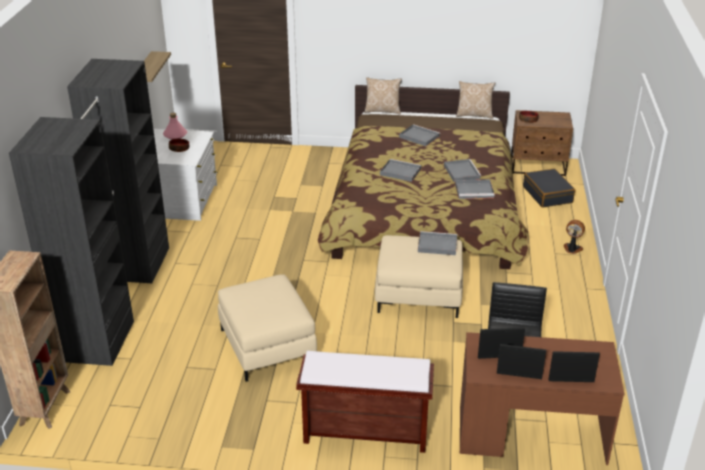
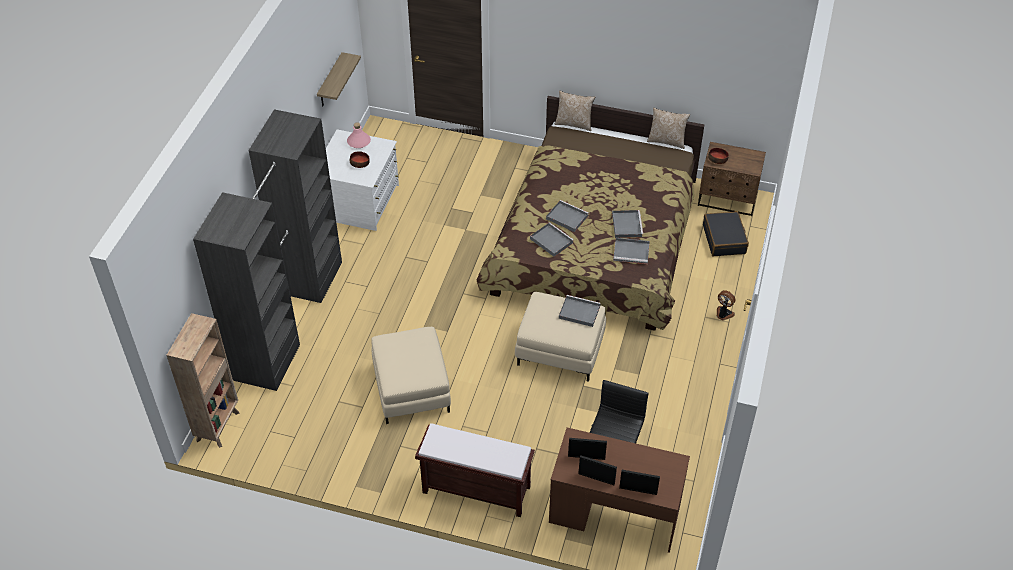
camera: 10 degrees right, 15 degrees up
(418, 137) = (598, 169): grey tray -> grey tray (550, 240)

